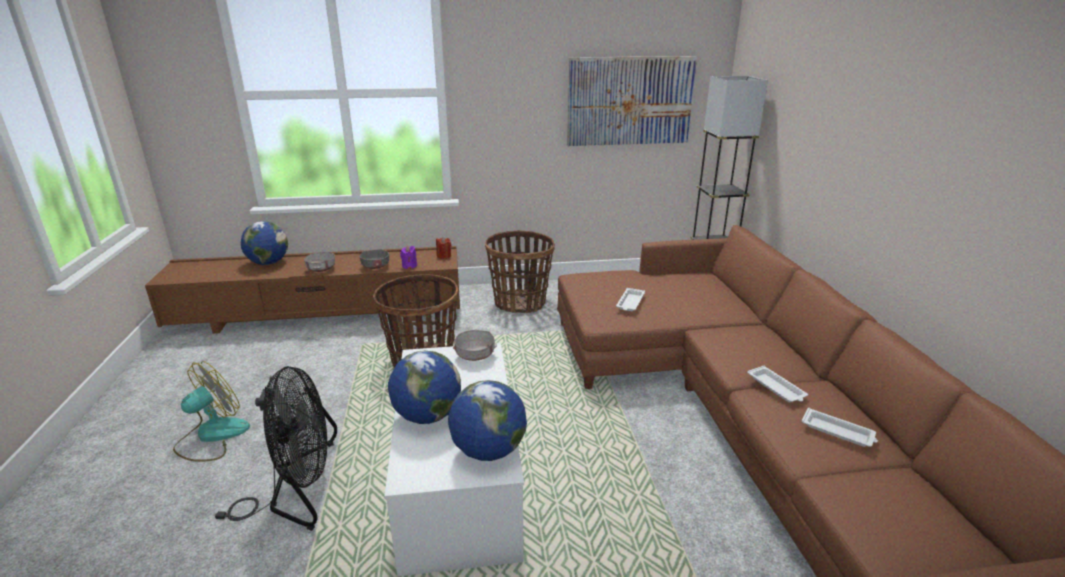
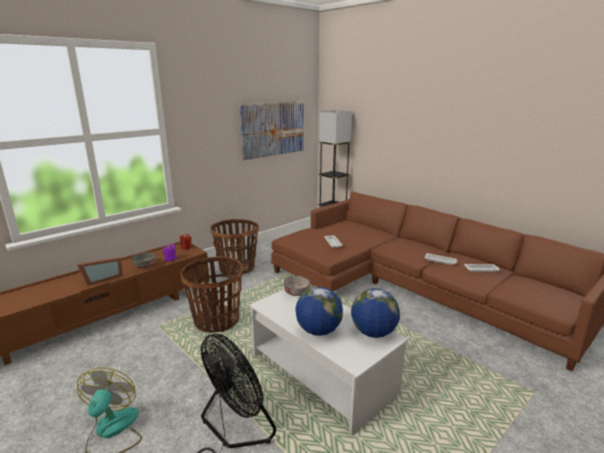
camera: 35 degrees left, 5 degrees down
(268, 263) = (43, 287): globe -> none
(321, 269) = (102, 279): grey bowl -> picture frame

